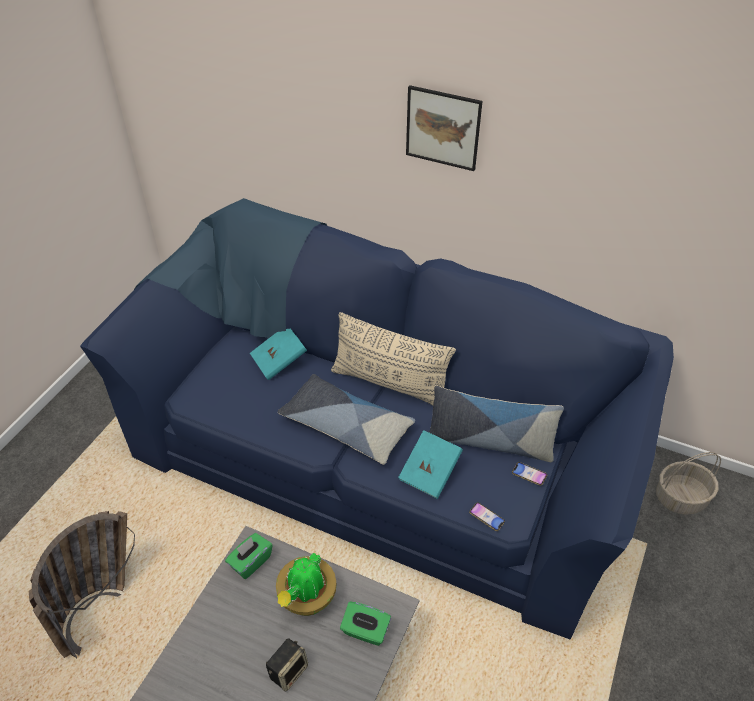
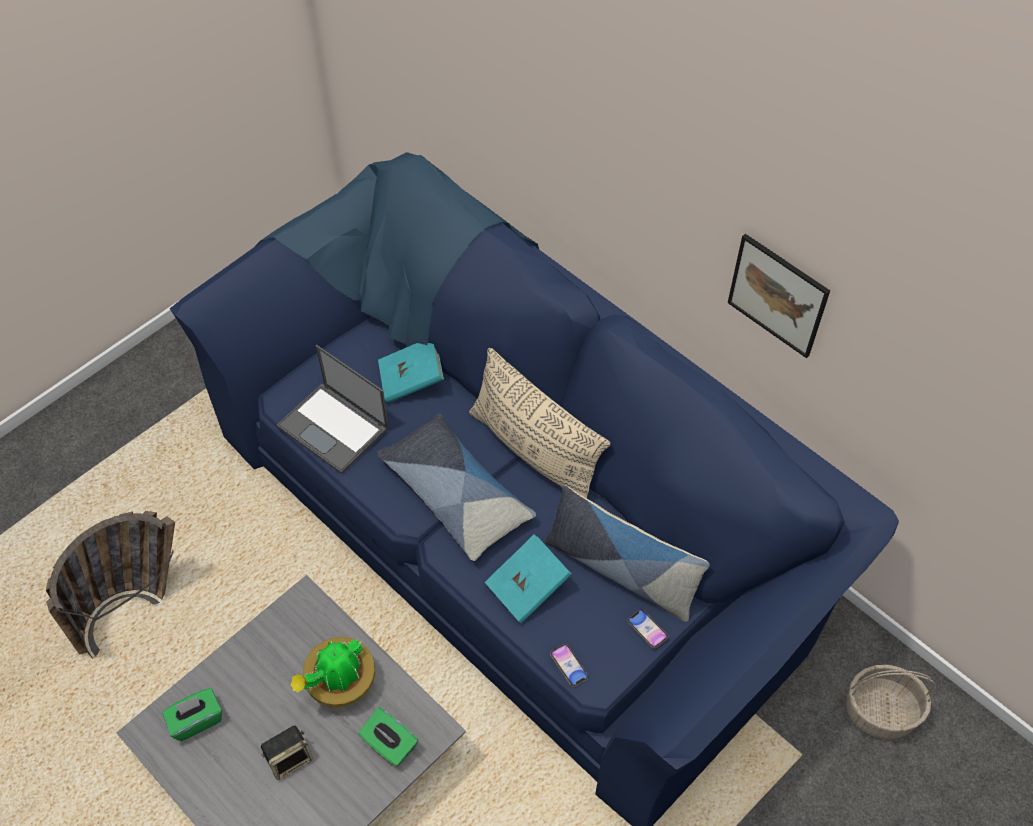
camera: 20 degrees right, 10 degrees up
(234, 407) = (334, 428): none -> laptop
(250, 562) = (295, 620): green tissue box -> green tissue box (196, 720)
(443, 128) = (662, 157): picture -> picture (777, 295)

